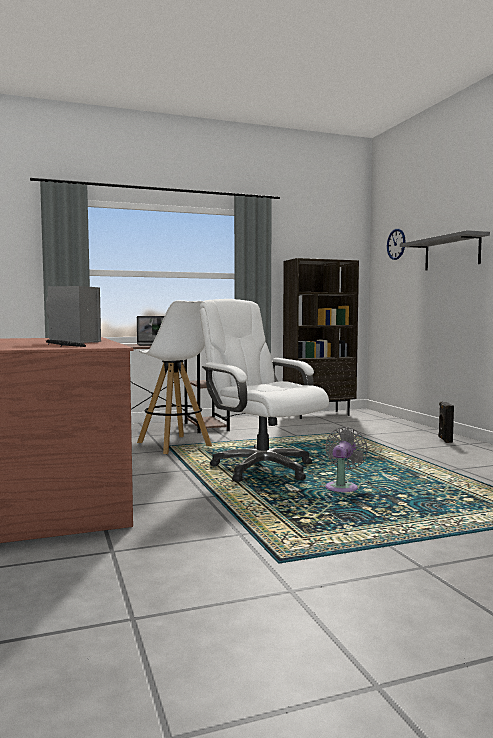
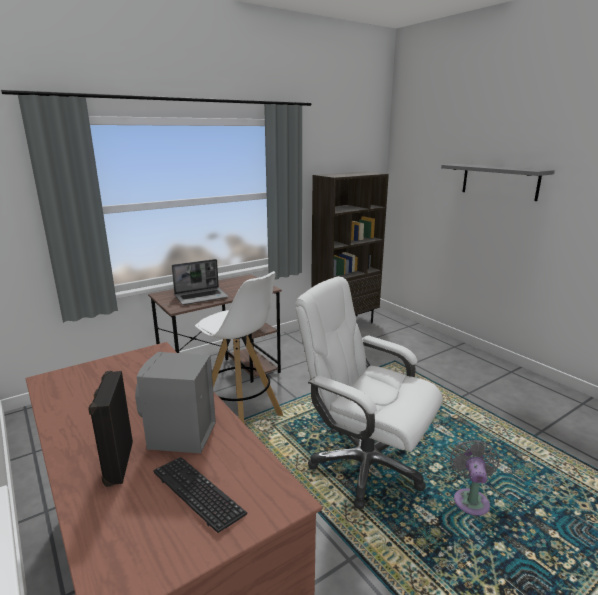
camera: 15 degrees left, 15 degrees up
(396, 244) = (424, 156): wall clock -> none
(444, 440) = (486, 366): black speaker -> black speaker (117, 463)

